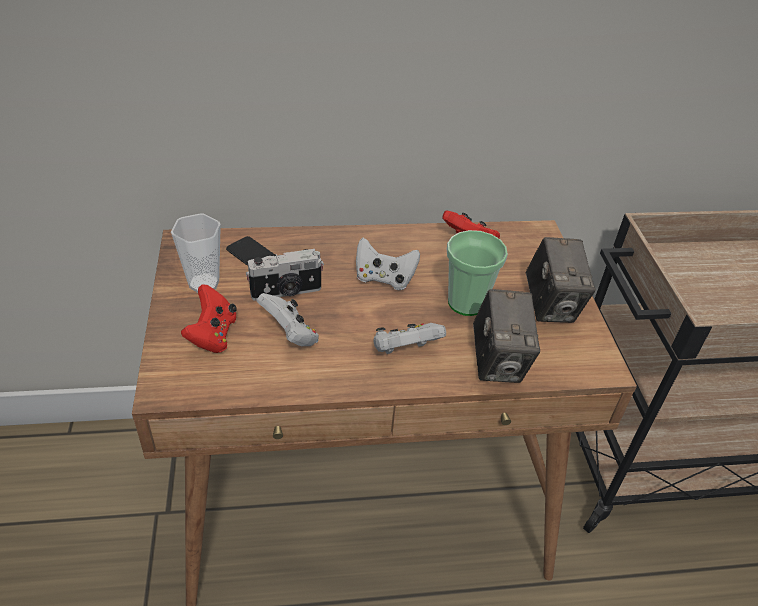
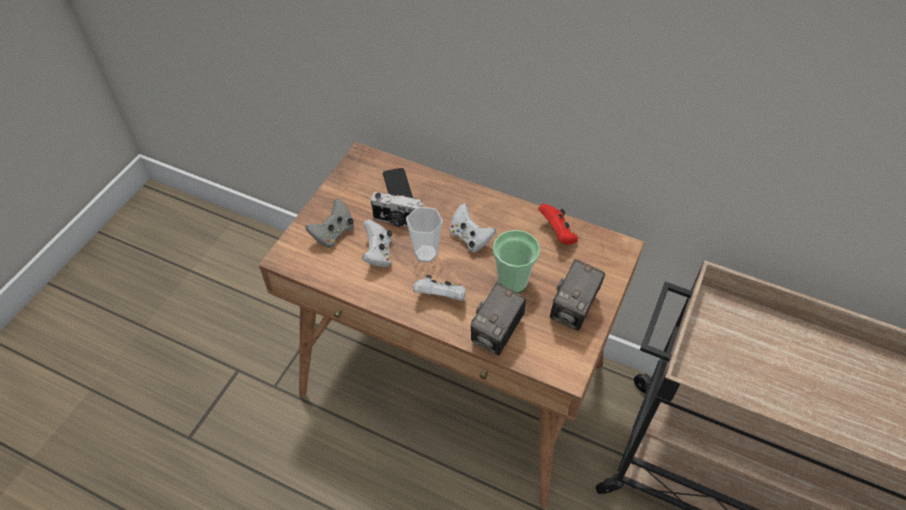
camera: 35 degrees right, 10 degrees up
(204, 283) = (352, 193): cup -> cup (425, 253)
(213, 335) = (333, 233): red game controller -> grey game controller

